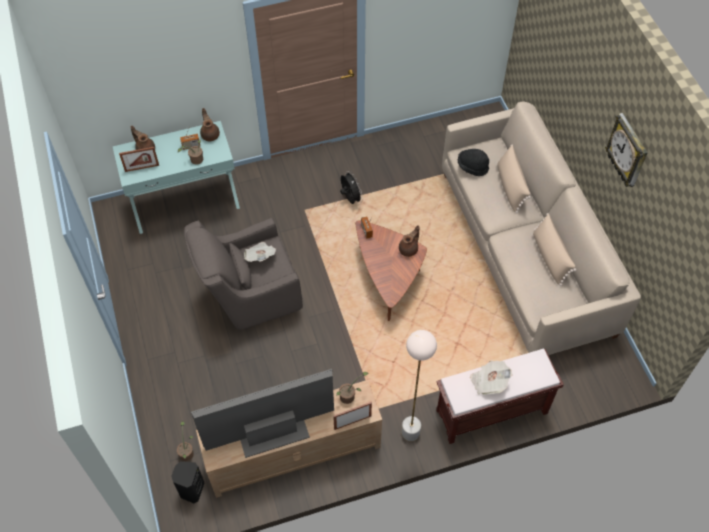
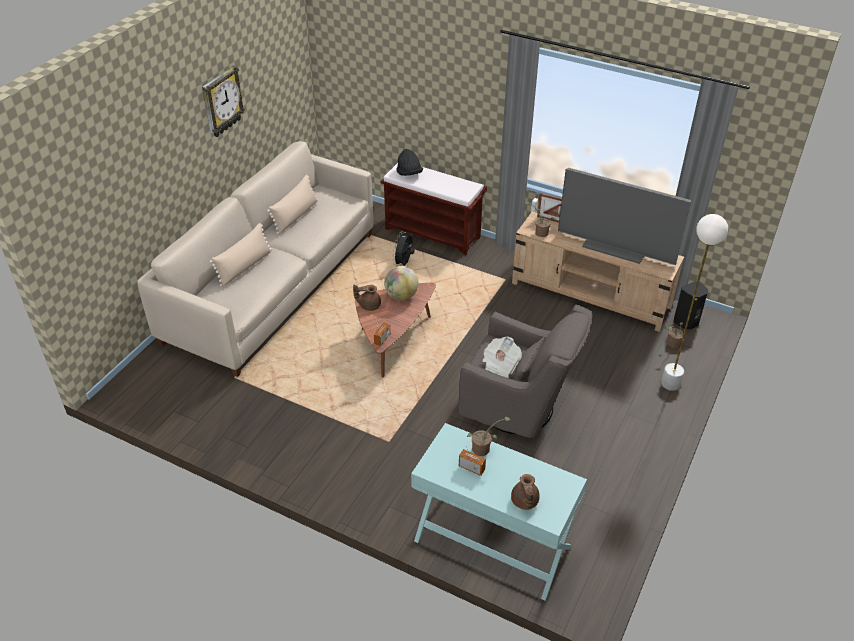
camera: 135 degrees left, 15 degrees down
(142, 168) = (547, 483): picture frame -> none
(210, 134) = (438, 465): brown teapot -> none
(350, 198) = (337, 420): black fan -> black fan (404, 263)
(398, 275) = (401, 296): none -> globe
(410, 432) = (497, 256): white floor lamp -> white floor lamp (670, 384)
(472, 167) = (246, 298): black hat -> black hat (409, 173)
(489, 382) = (441, 183): newspaper -> none

